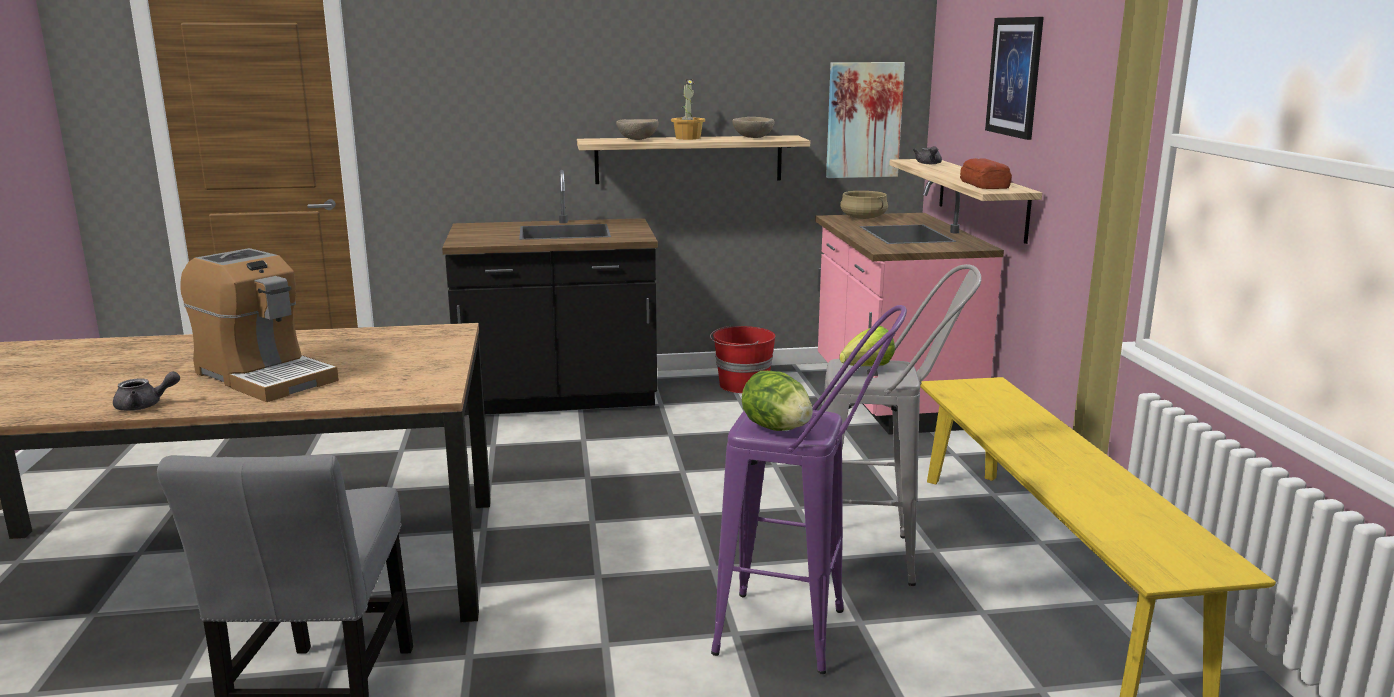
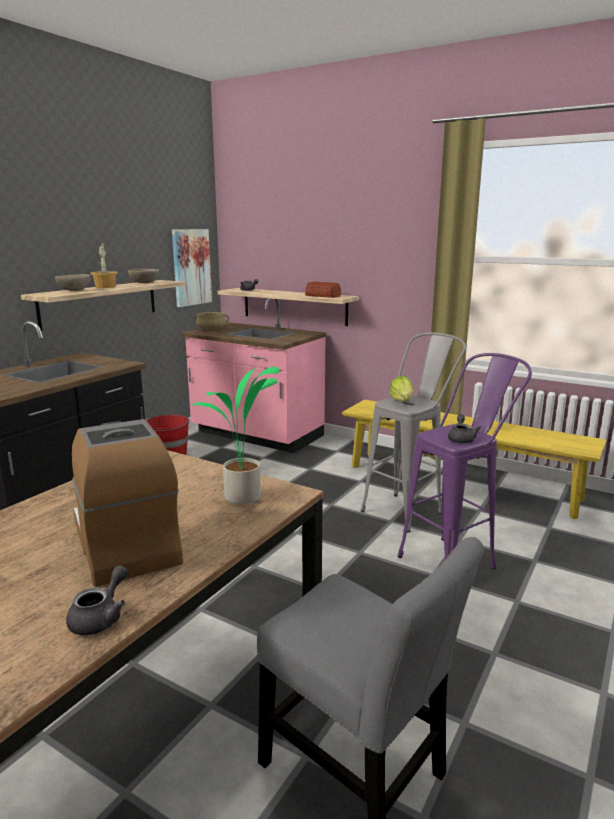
camera: 50 degrees left, 0 degrees up
(264, 376) = (125, 543): coffee machine -> coffee machine turned 105 degrees counterclockwise
(398, 382) = (243, 498): none -> potted plant
(776, 428) = (461, 439): lettuce -> grey teapot
(1014, 77) = (318, 234): picture -> none

